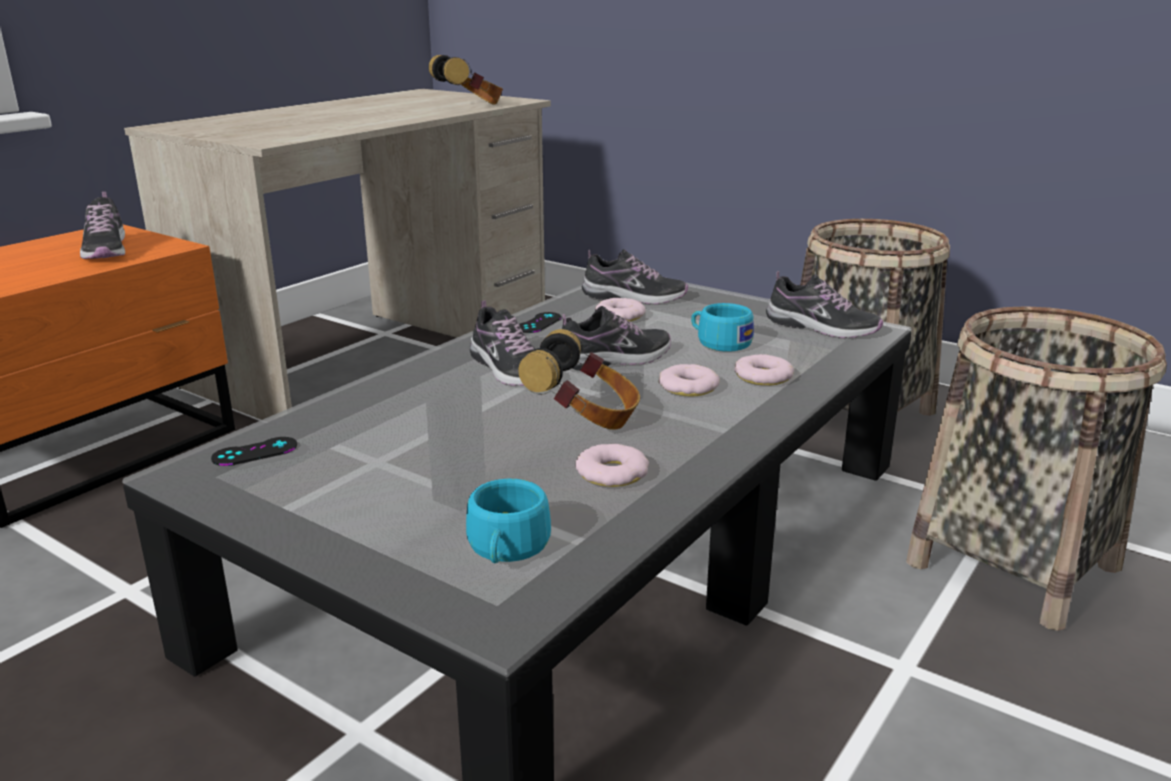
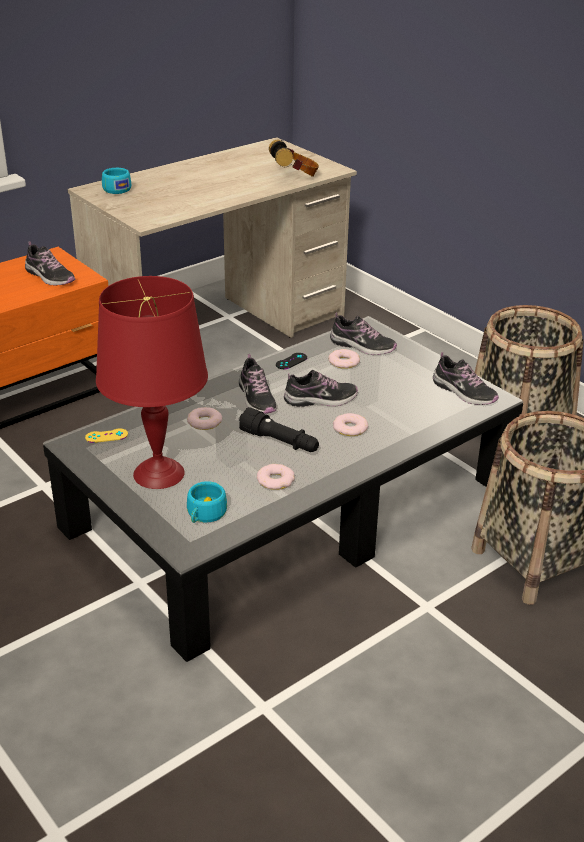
camera: 15 degrees right, 10 degrees up
(106, 250) = (49, 277): shoe -> shoe turned 45 degrees counterclockwise
(255, 452) = (106, 436): black game controller -> yellow game controller
(381, 495) = (159, 474): none -> red table lamp
(584, 419) = (280, 442): headphones -> black flashlight
(719, 342) = (390, 395): turquoise cup -> turquoise cup (115, 189)
(762, 376) = (398, 427): donut -> donut (204, 422)

